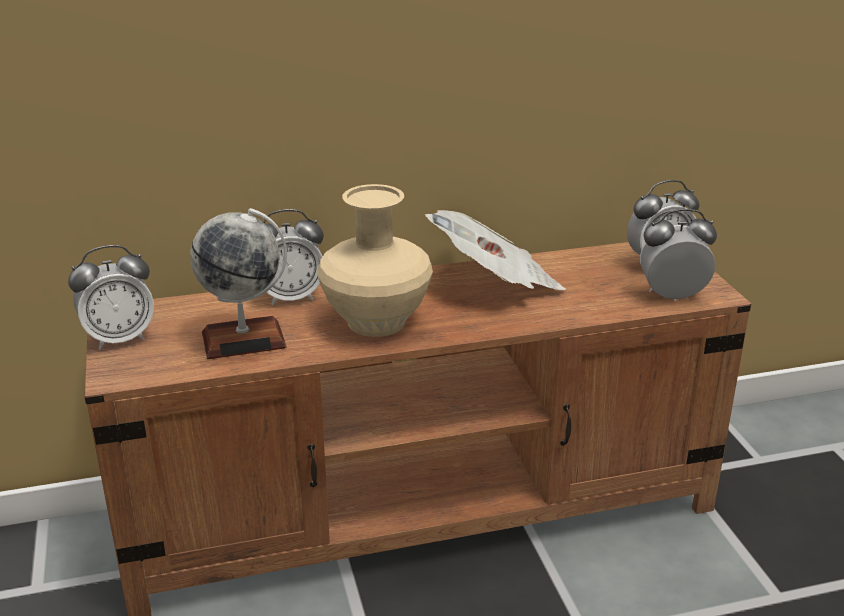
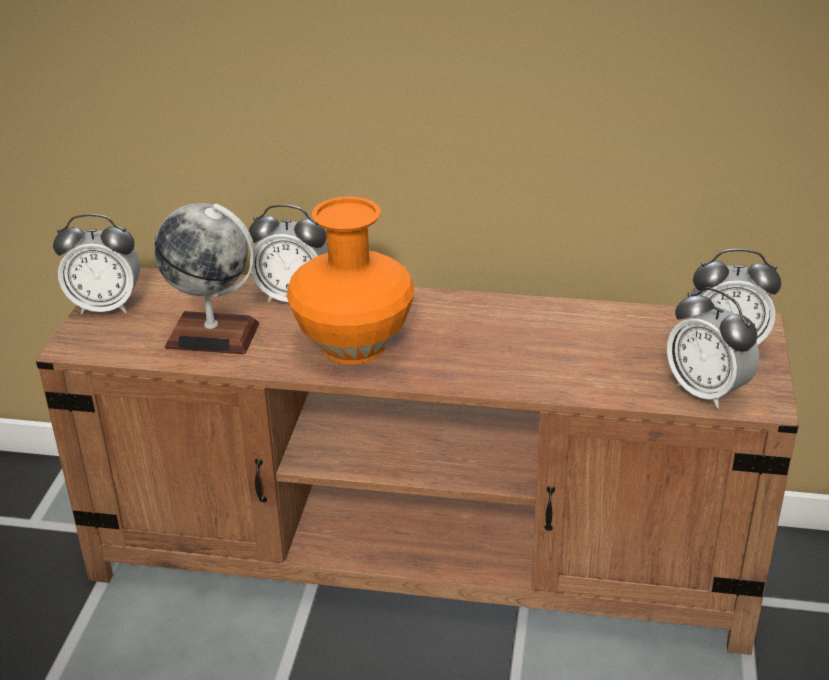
camera: 25 degrees right, 5 degrees up
(376, 321) = (354, 345): beige vase -> orange vase
(495, 284) = (514, 329): newspaper -> none
(672, 296) = (706, 392): alarm clock -> alarm clock turned 150 degrees counterclockwise

